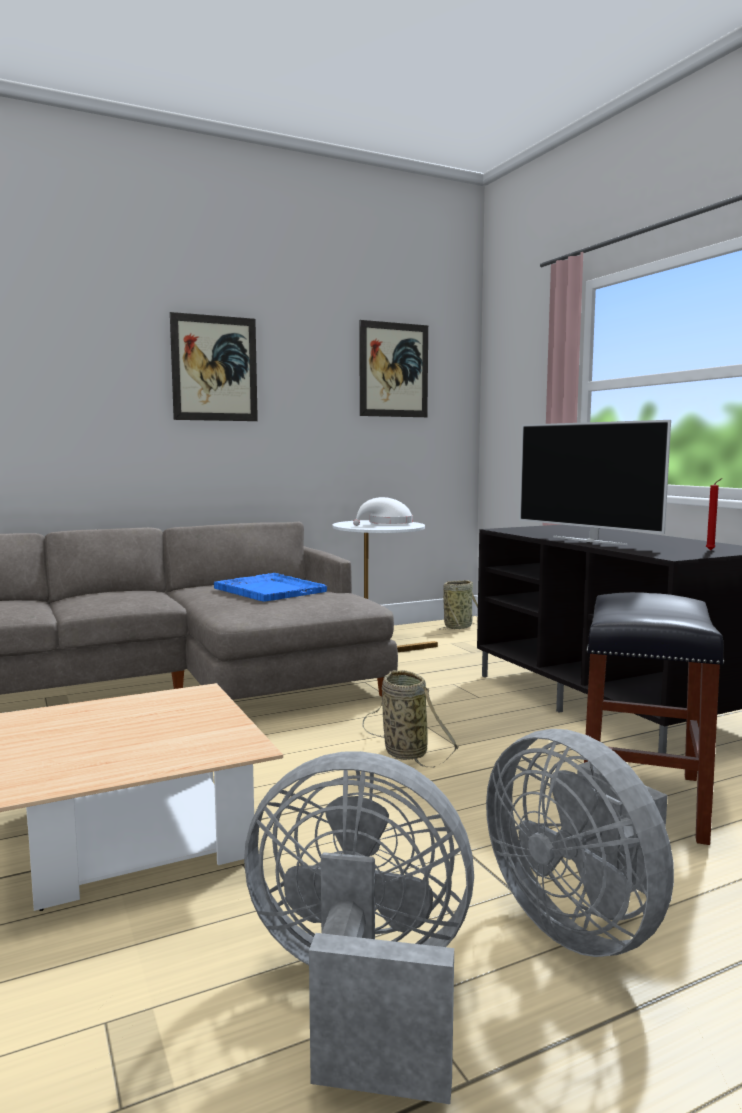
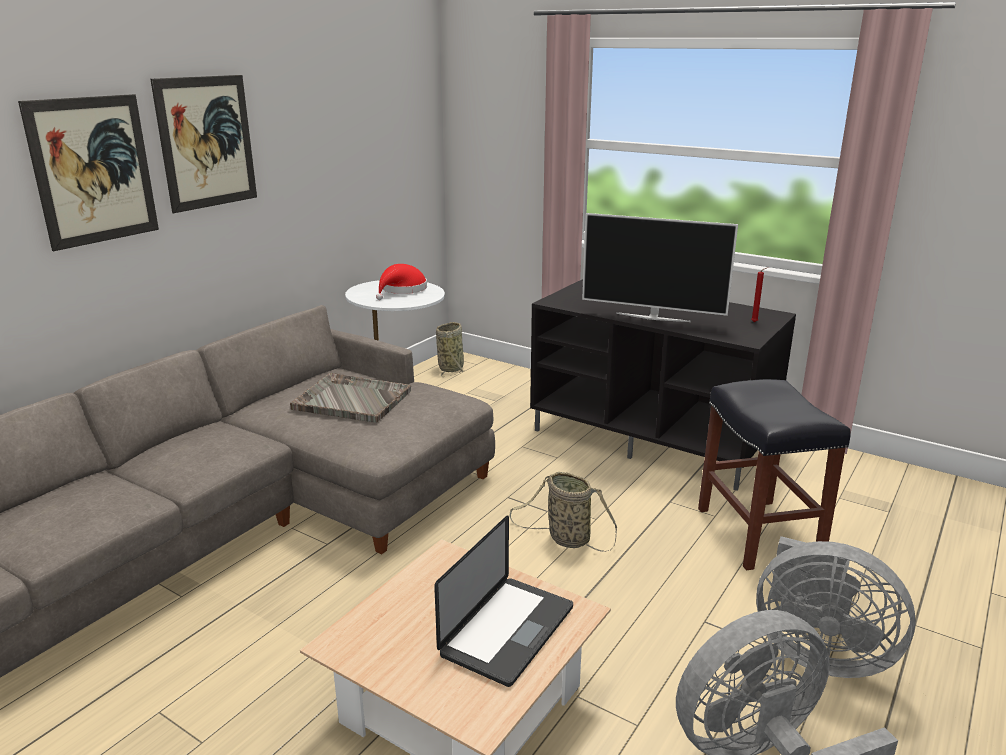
camera: 30 degrees left, 15 degrees up
(162, 743) = (508, 631): none -> laptop
(269, 590) = (351, 400): blue tray -> grey tray
(387, 524) = (402, 290): white hat -> red hat
(394, 370) = (373, 114): picture -> picture (93, 171)

